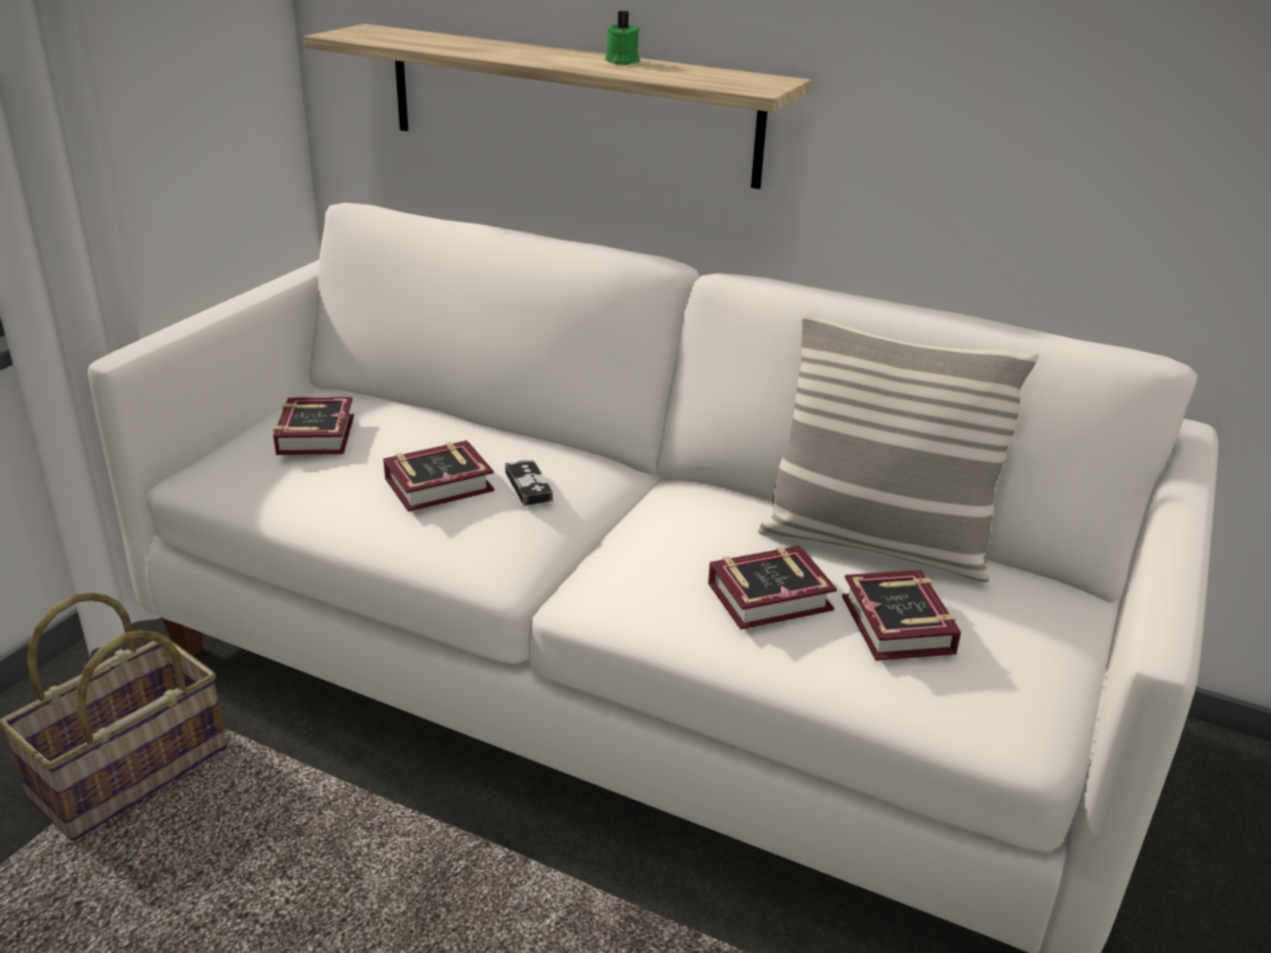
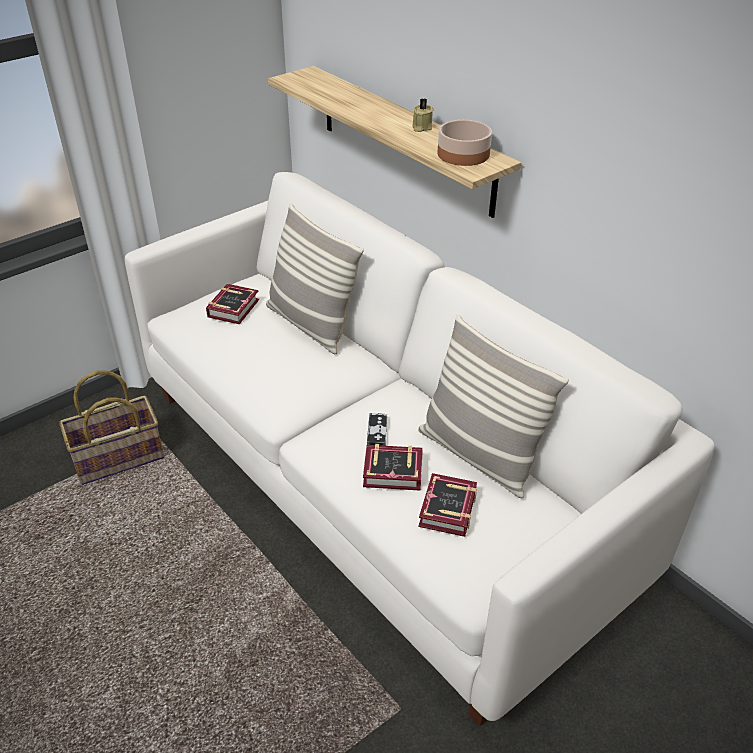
camera: 25 degrees right, 10 degrees up
(444, 485) = (273, 358): book -> none
(470, 432) = (311, 325): none -> pillow
(528, 486) = (315, 369): game controller -> game controller (377, 432)
(621, 61) = (421, 127): green candle -> beige candle
(720, 78) = (462, 154): none -> bowl

